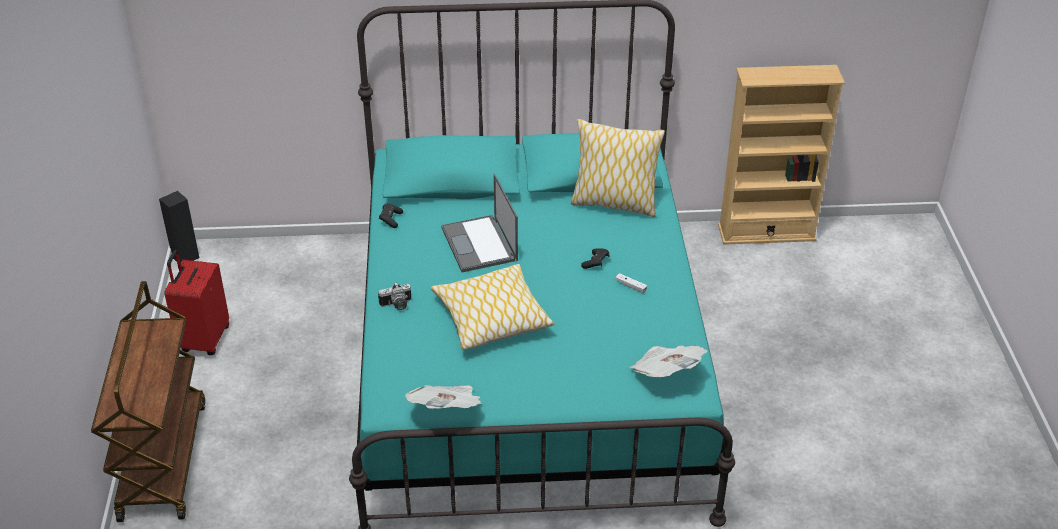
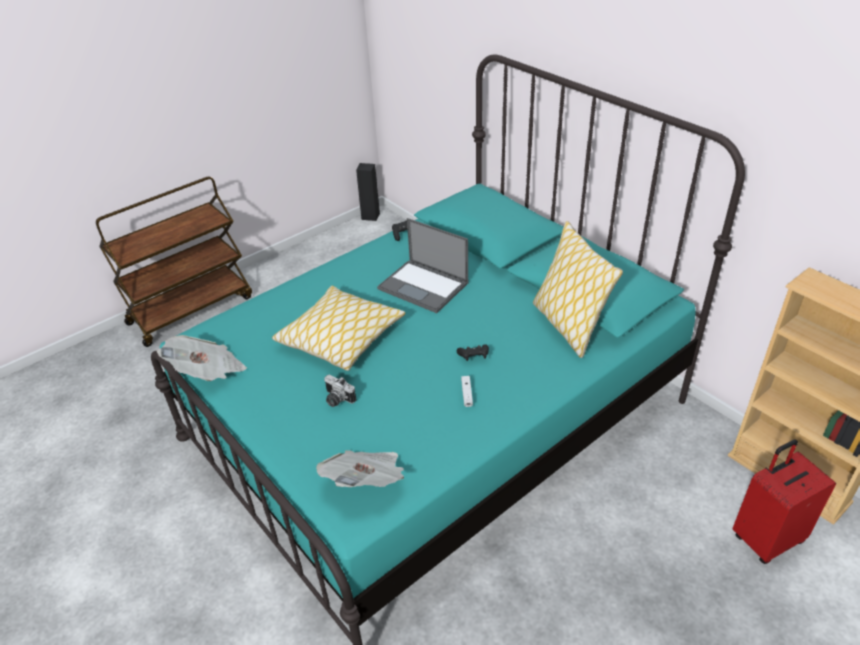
camera: 55 degrees right, 0 degrees up
(204, 339) = (307, 264): red suitcase -> red suitcase (766, 538)
(397, 305) = (310, 286): camera -> camera (337, 399)
(480, 244) = (424, 286): laptop -> laptop turned 90 degrees counterclockwise

